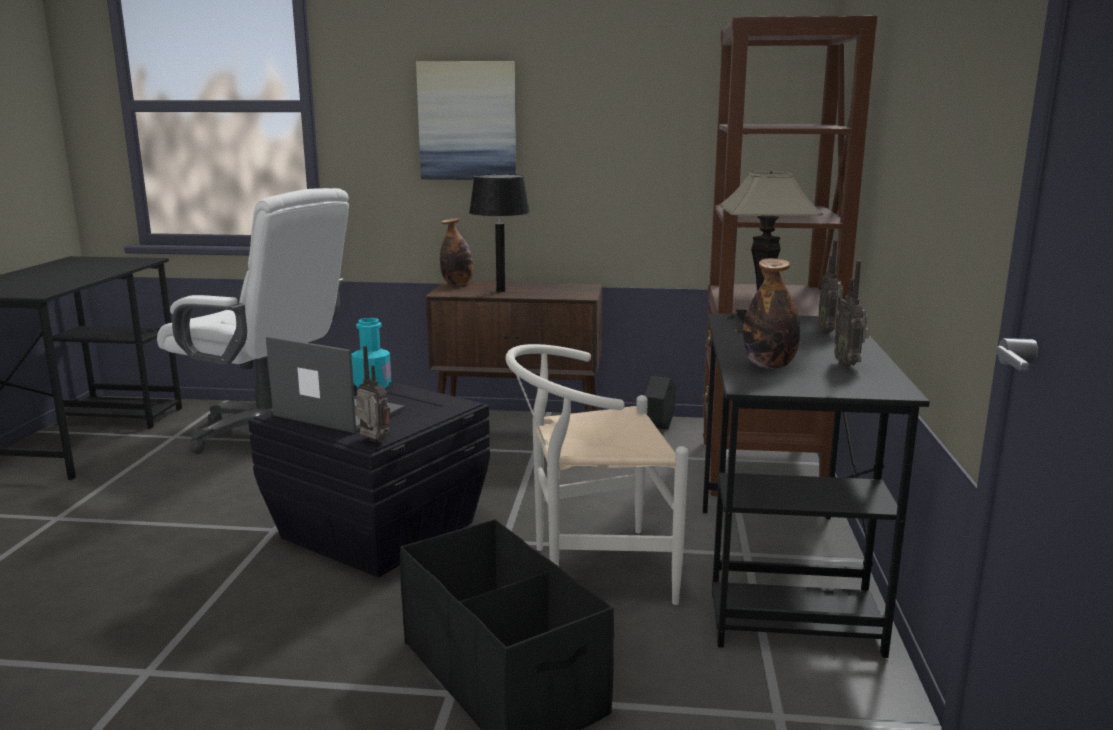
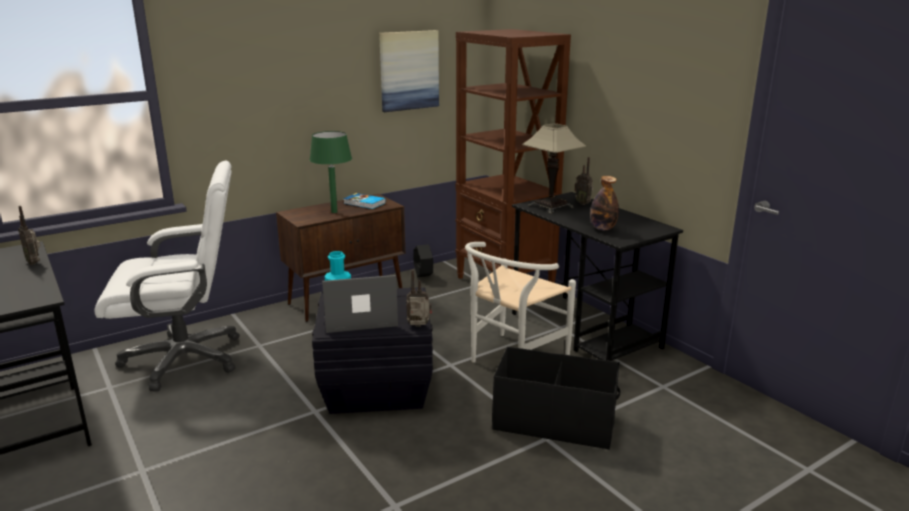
camera: 40 degrees left, 5 degrees up
(457, 284) = (294, 213): bottle -> none
(467, 121) = (281, 95): picture -> picture (409, 70)
(501, 291) = (334, 212): black table lamp -> green table lamp
(556, 289) = (364, 203): none -> book
(848, 364) = (626, 219): radio -> radio (35, 262)

